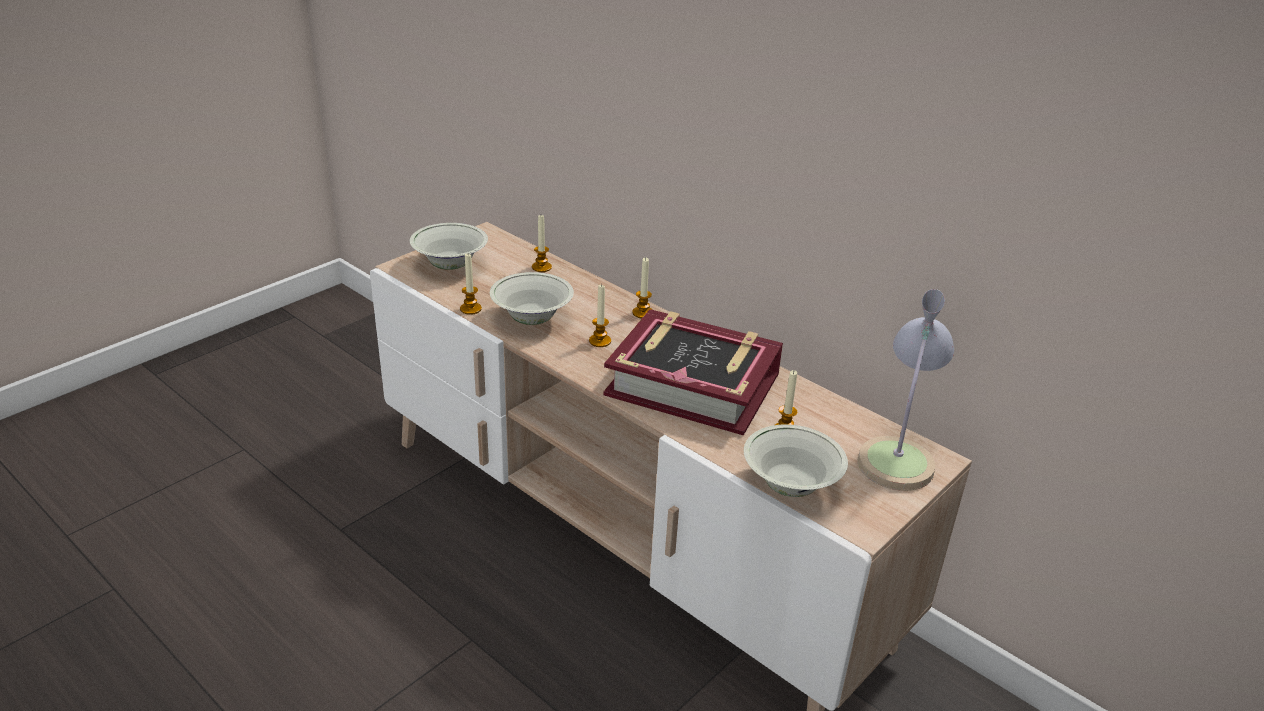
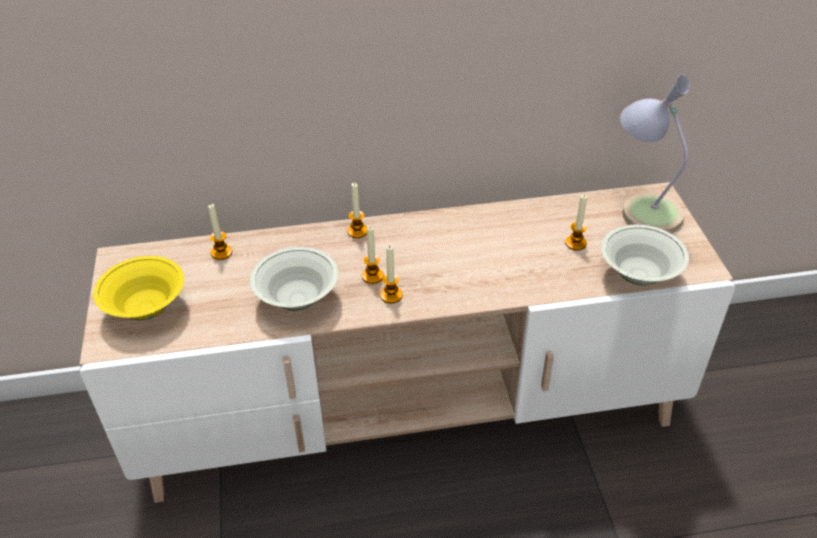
camera: 50 degrees left, 10 degrees up
(450, 265) = (147, 309): white bowl -> yellow bowl
(470, 309) = (237, 331): candle -> candle (391, 295)
(693, 384) = (479, 256): book -> none

